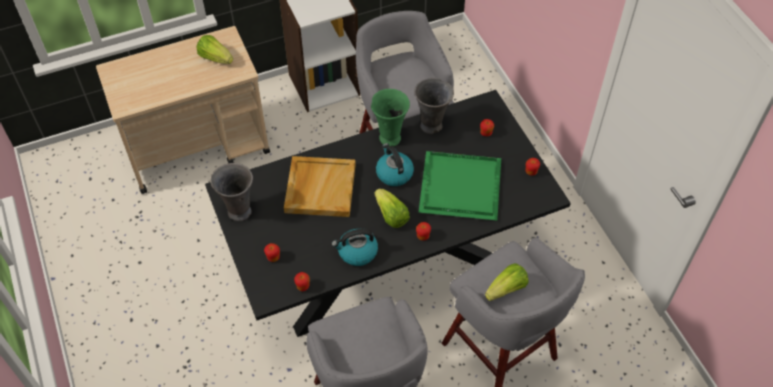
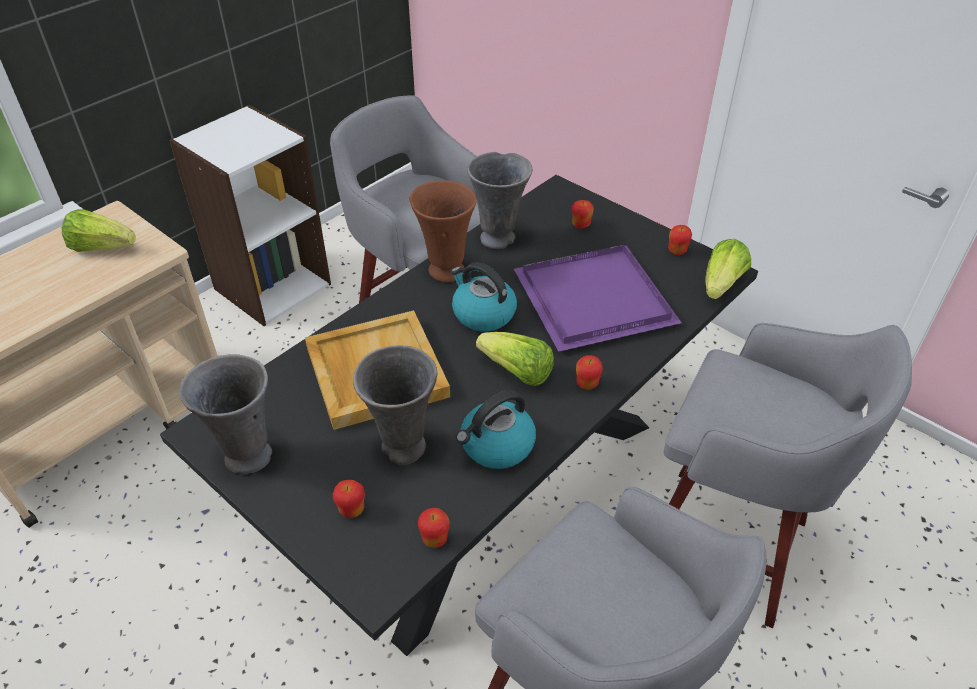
camera: 25 degrees left, 10 degrees down
(312, 236) = (403, 448): none -> grey vase
(389, 137) = (445, 270): green vase -> brown vase
(458, 188) = (592, 301): green tray -> purple tray
(506, 289) = (763, 415): lettuce -> lettuce (721, 284)

